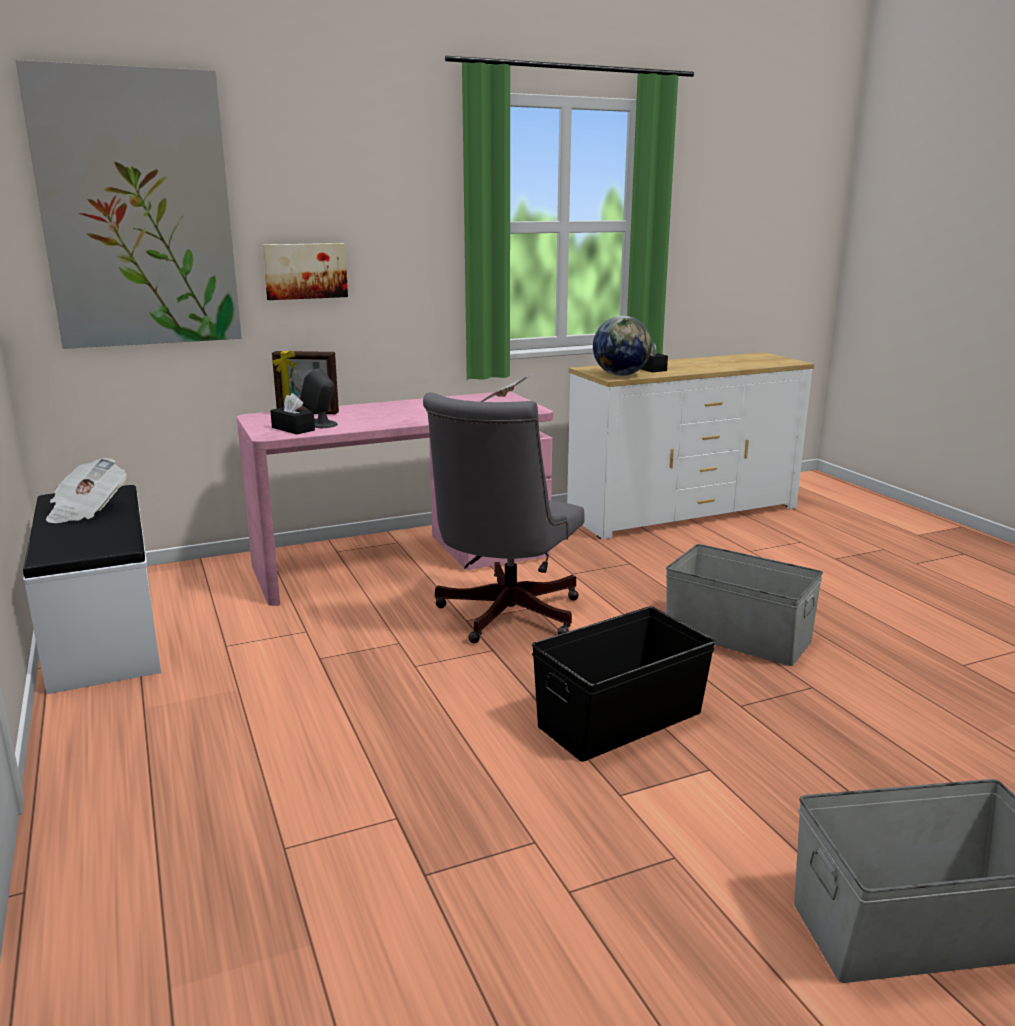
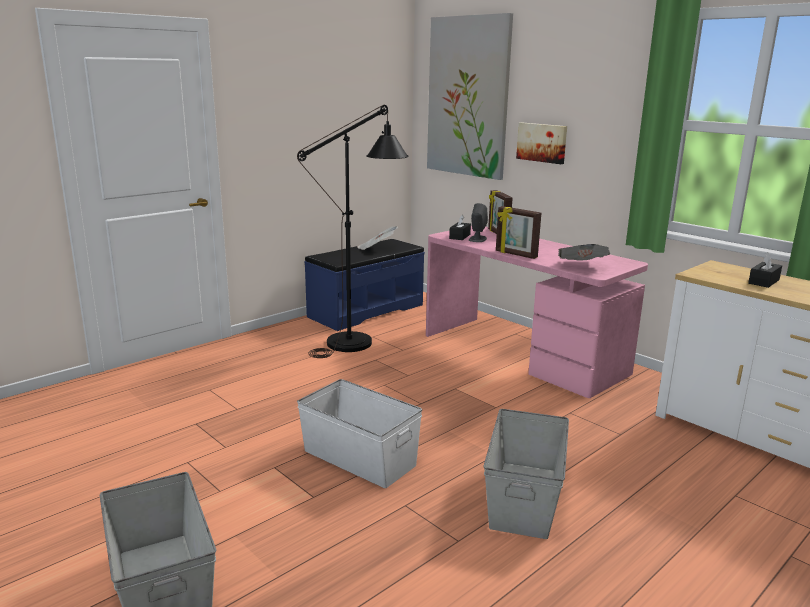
camera: 70 degrees right, 0 degrees up
(102, 633) = (365, 310): white bench -> blue bench
(225, 659) = (359, 339): none -> black floor lamp
(420, 421) = (515, 254): none -> picture frame
(503, 617) = (470, 399): grey office chair -> none
(621, 375) = (710, 275): globe -> none
(621, 719) = (359, 458): black storage box -> white storage box

